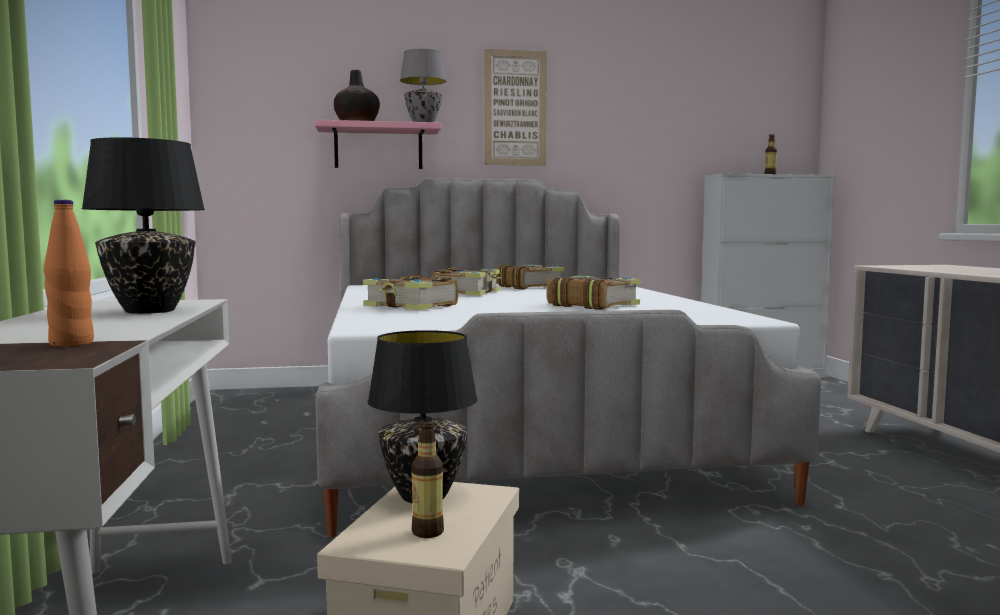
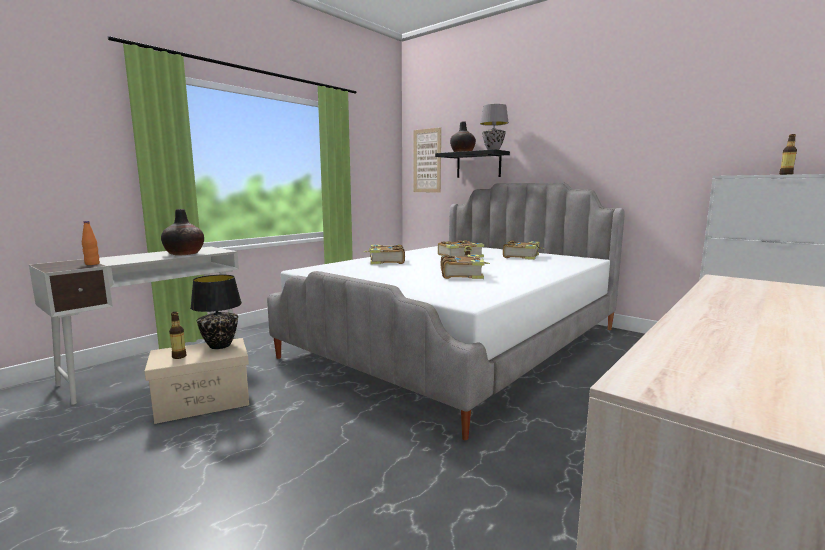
camera: 50 degrees right, 5 degrees up
(151, 311) = (184, 254): black table lamp -> vase
(378, 147) = (478, 165): pink shelf -> black shelf
(515, 108) = (559, 133): picture -> picture (427, 161)

